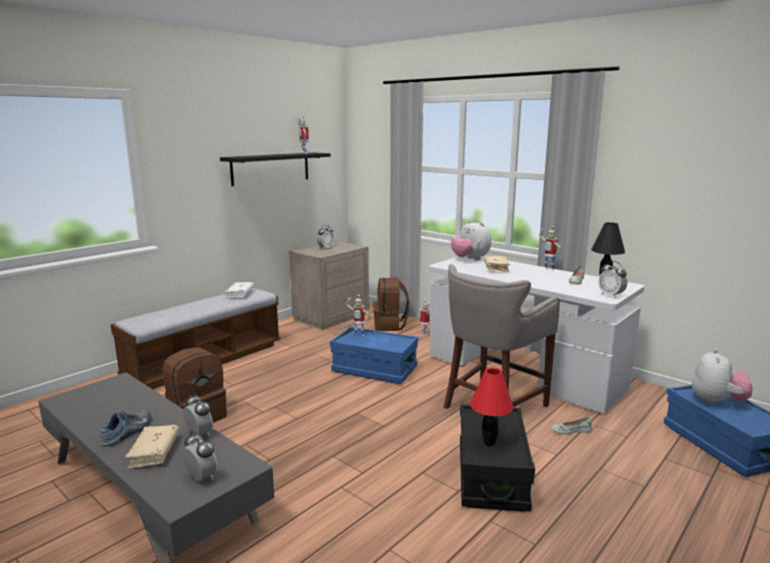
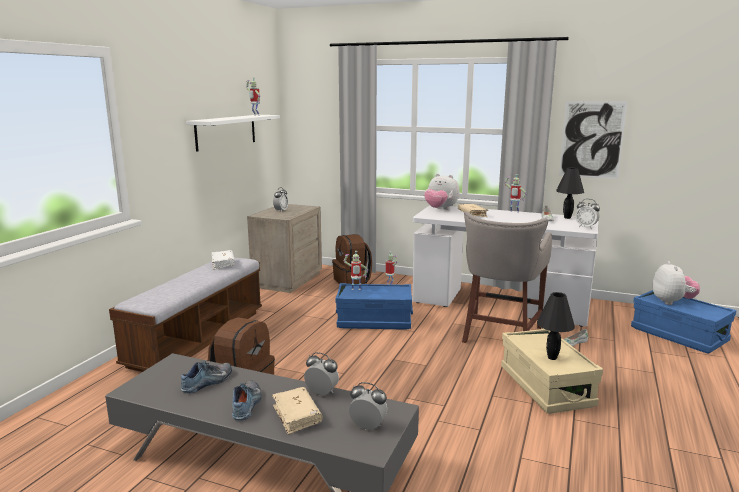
camera: 20 degrees left, 0 degrees up
(122, 404) = (208, 382): none -> shoe
(271, 168) = (226, 132): black shelf -> white shelf
(489, 444) = (552, 358): red table lamp -> black table lamp
(491, 475) = (546, 387): black storage box -> beige storage box
(648, 190) = (591, 139): none -> picture

